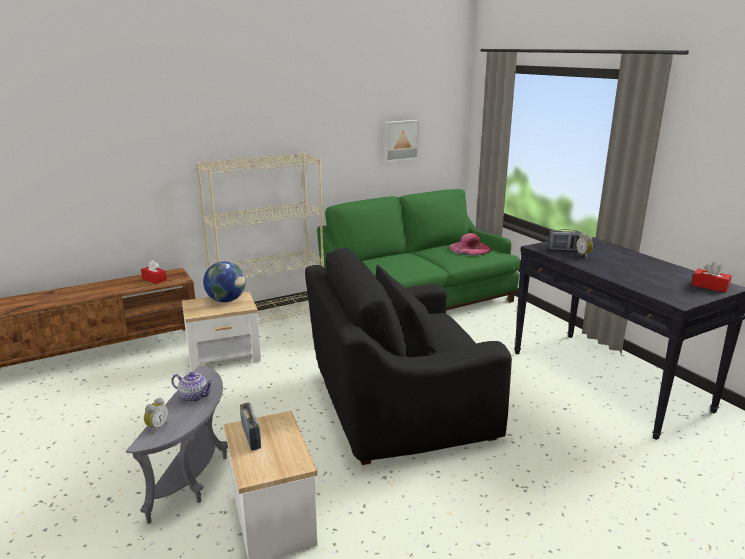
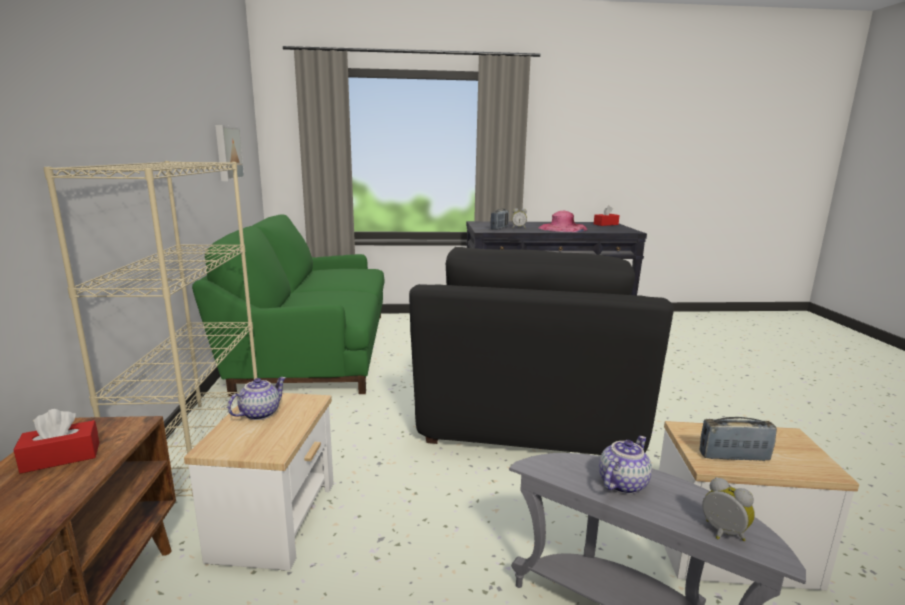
camera: 65 degrees left, 5 degrees down
(226, 300) = (260, 413): globe -> teapot
(470, 248) = (343, 271): pink hat -> pink hat (562, 228)

